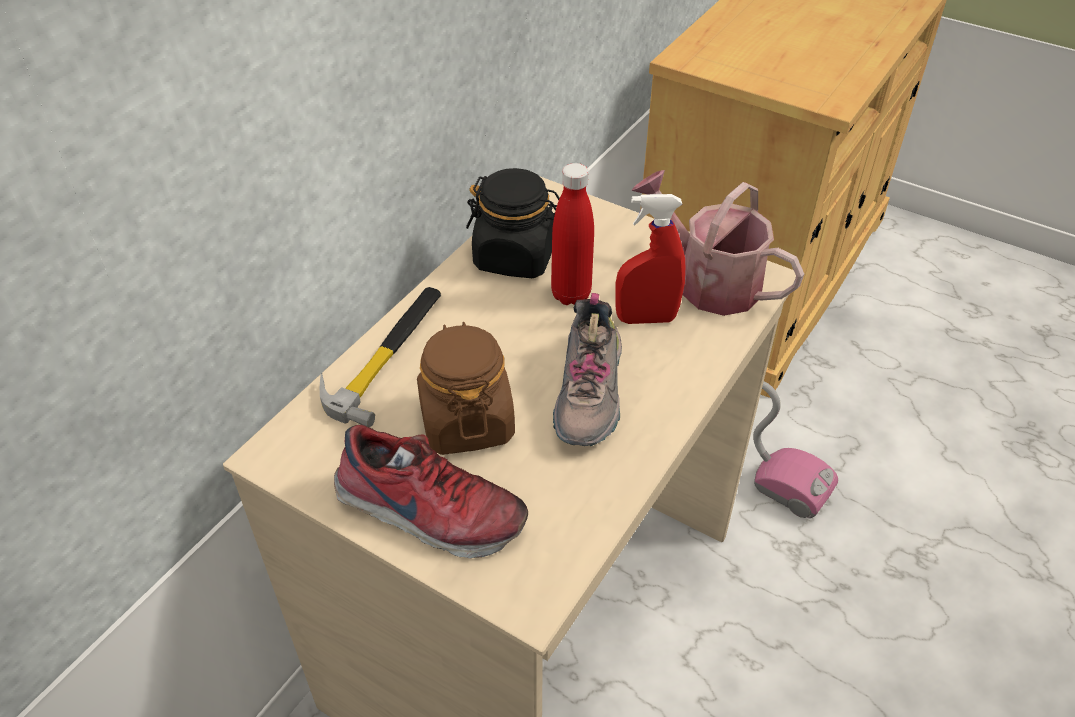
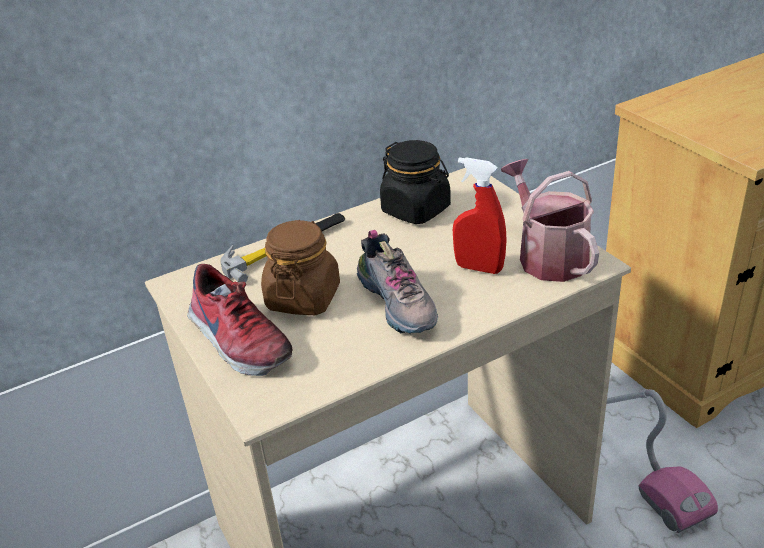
camera: 30 degrees right, 10 degrees down
(571, 295) = (436, 241): red bottle -> none
(590, 393) = (400, 303): shoe -> shoe turned 60 degrees counterclockwise

